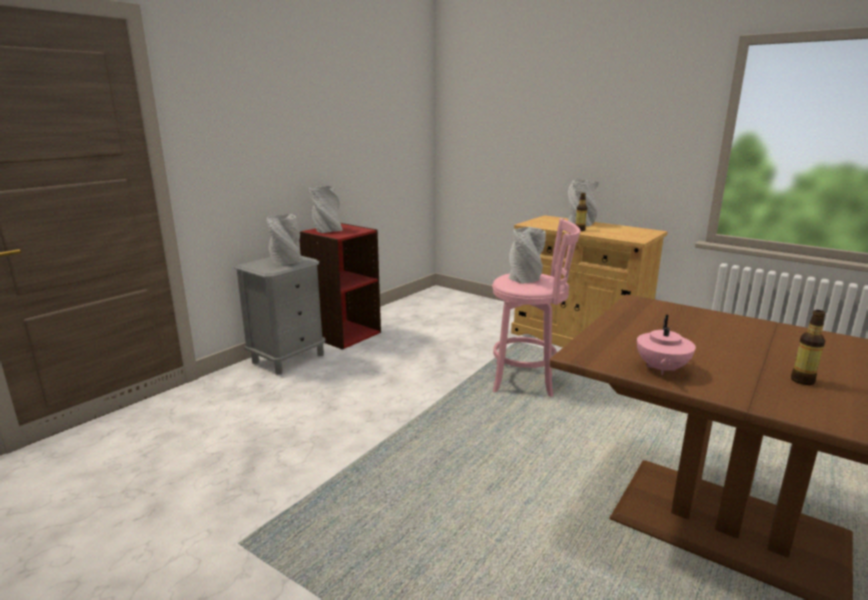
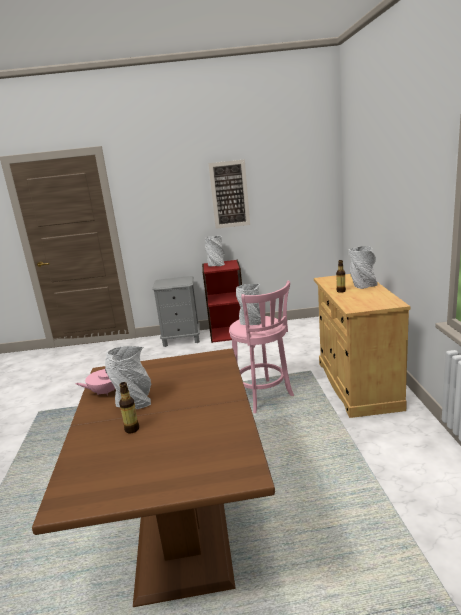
camera: 50 degrees right, 0 degrees up
(286, 262) = (176, 282): grey vase -> grey vase (135, 402)
(332, 124) = (229, 194): none -> picture

